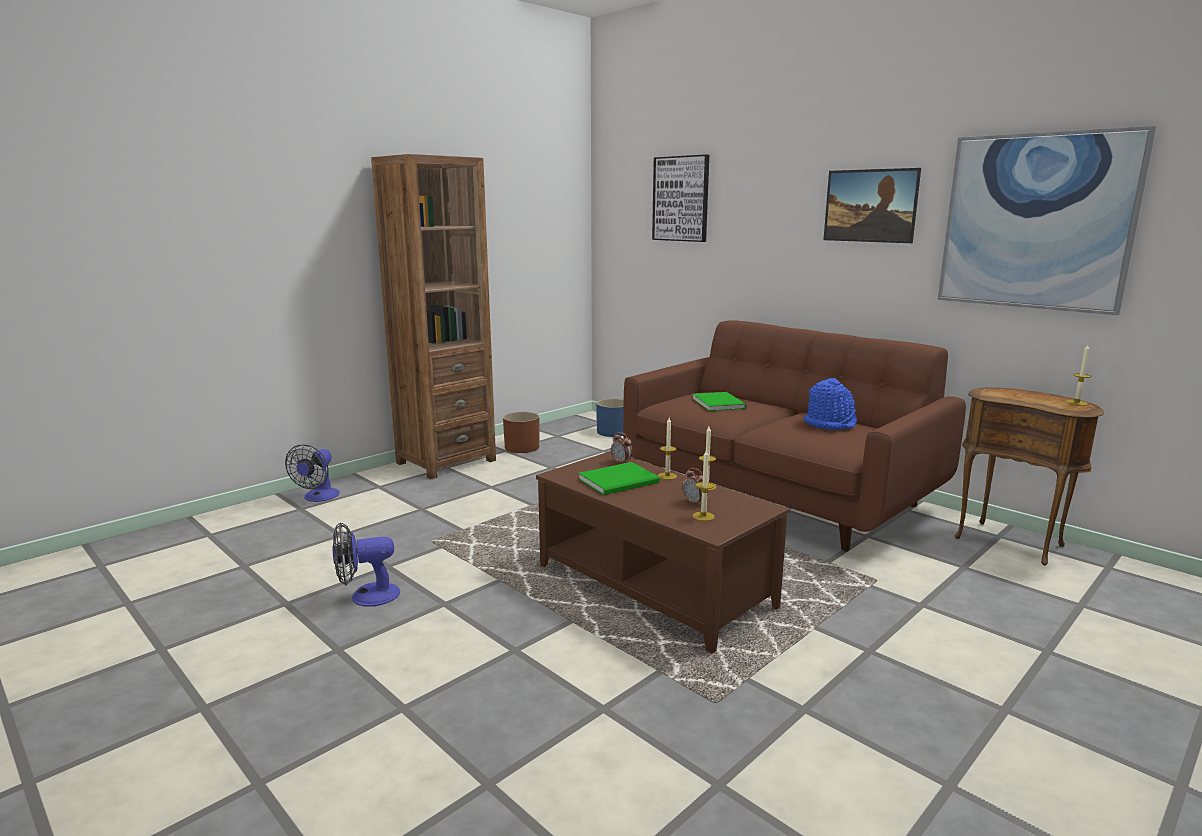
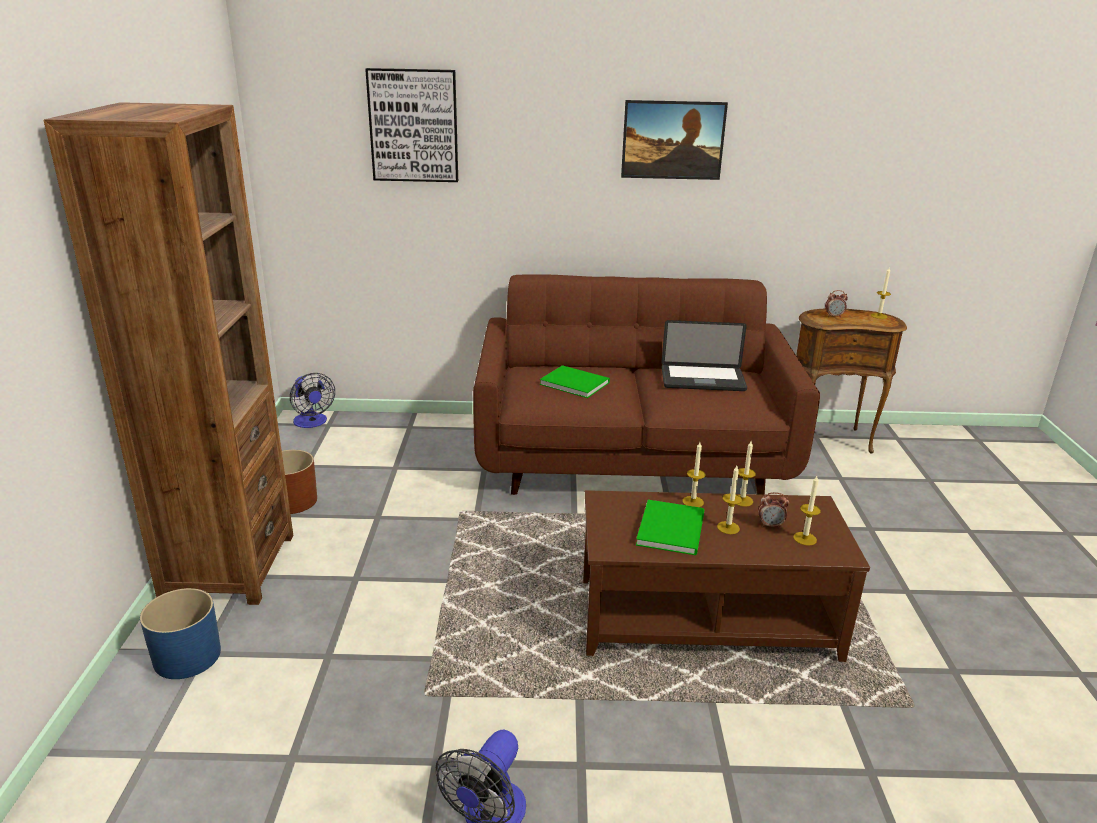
camera: 45 degrees left, 10 degrees up
(318, 497) = (140, 720): fan -> fan (312, 423)
(613, 432) = (362, 435): blue planter -> blue planter (187, 656)
(621, 462) = (626, 502): alarm clock -> alarm clock (834, 316)
(659, 493) = (728, 527): none -> candle
(830, 423) = (702, 380): blue hat -> laptop
(1036, 222) = (833, 158): picture -> none

